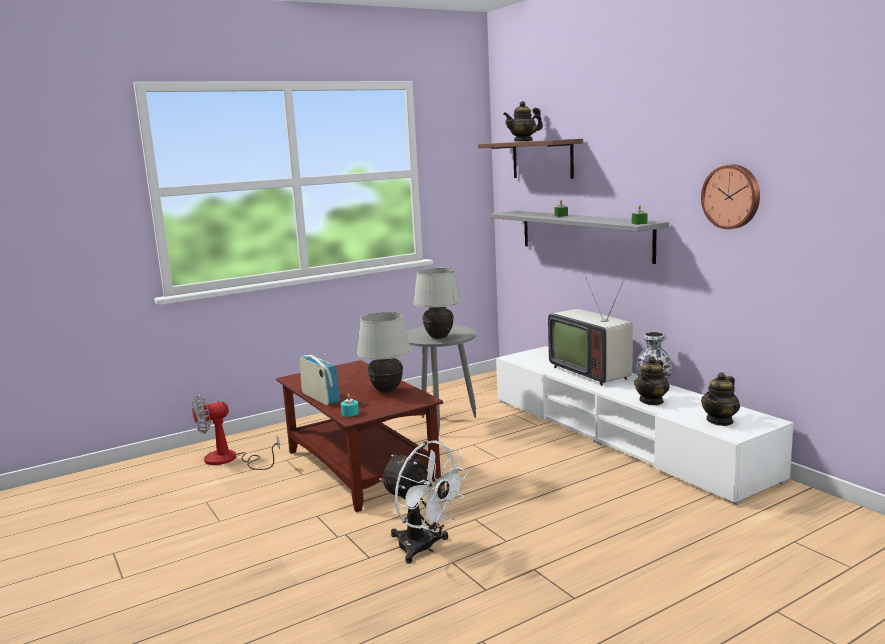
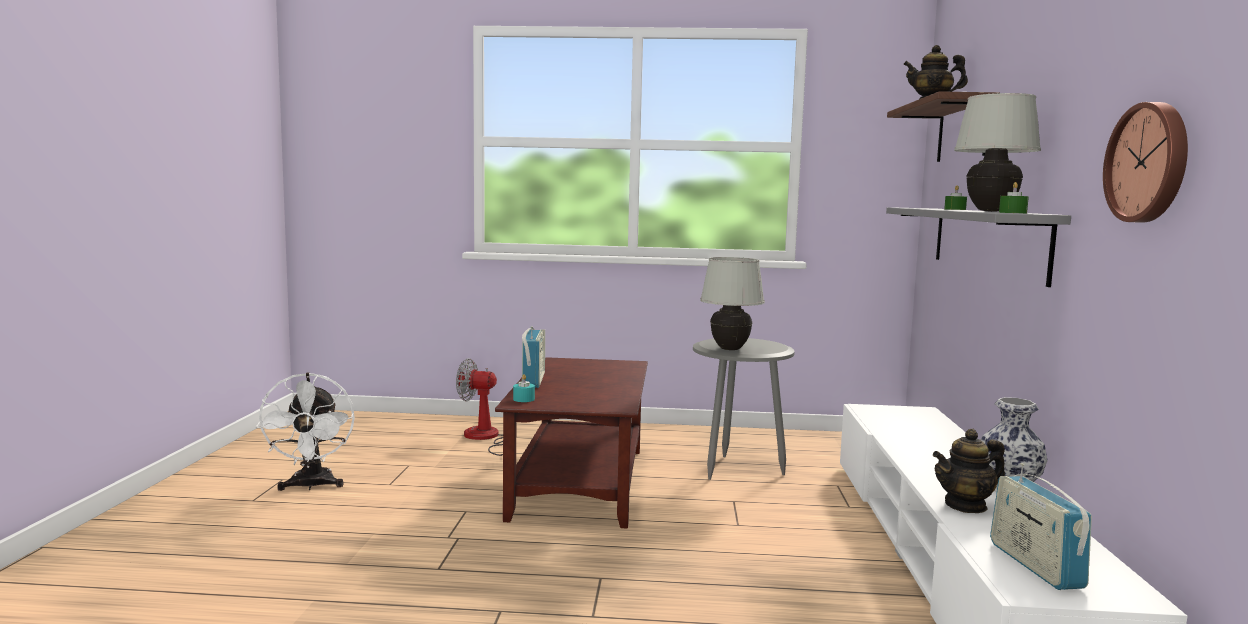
camera: 35 degrees right, 5 degrees down
(386, 391) = (603, 391): white table lamp -> white table lamp (990, 211)
(424, 548) = (499, 584): white fan -> white fan (311, 486)
(591, 372) = (942, 449): television -> none
(720, 421) = (1035, 565): teapot -> radio

